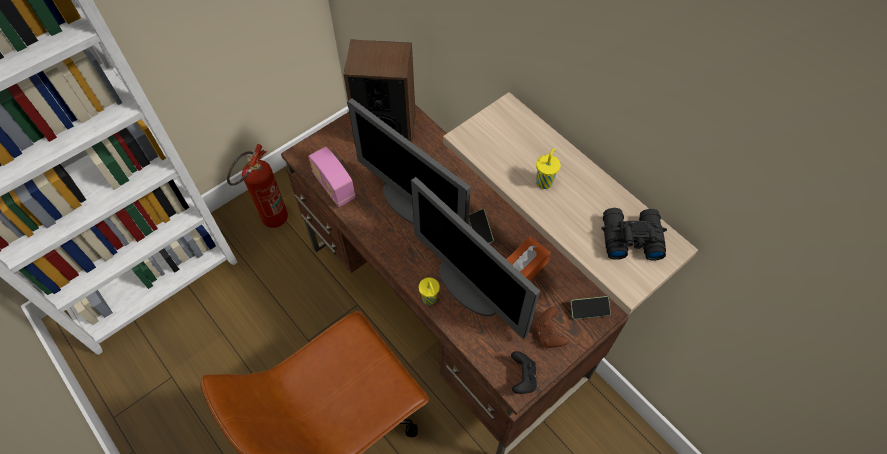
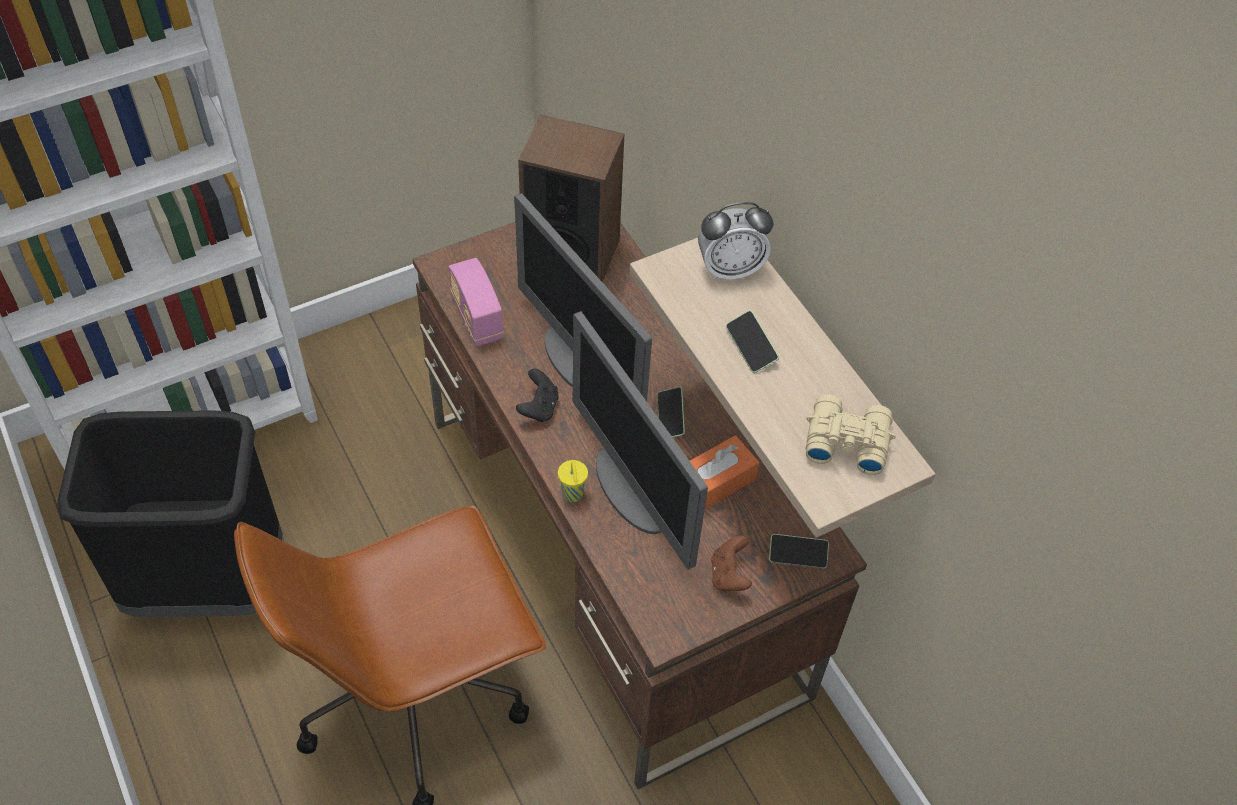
camera: 10 degrees right, 5 degrees down
(191, 386) = (209, 583): none -> black trash can
(271, 222) = (380, 372): fire extinguisher -> none
(513, 127) = (730, 269): none -> alarm clock
(522, 378) = (675, 624): black game controller -> black game controller (539, 407)
(544, 181) = (751, 347): yellow cup -> phone
(629, 237) = (845, 440): black binoculars -> beige binoculars

